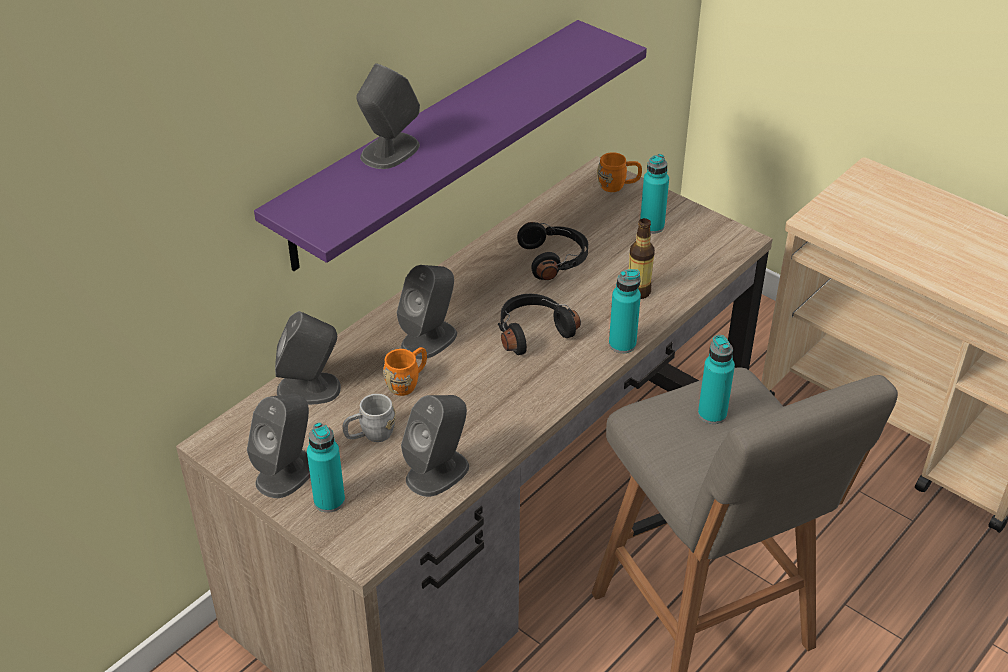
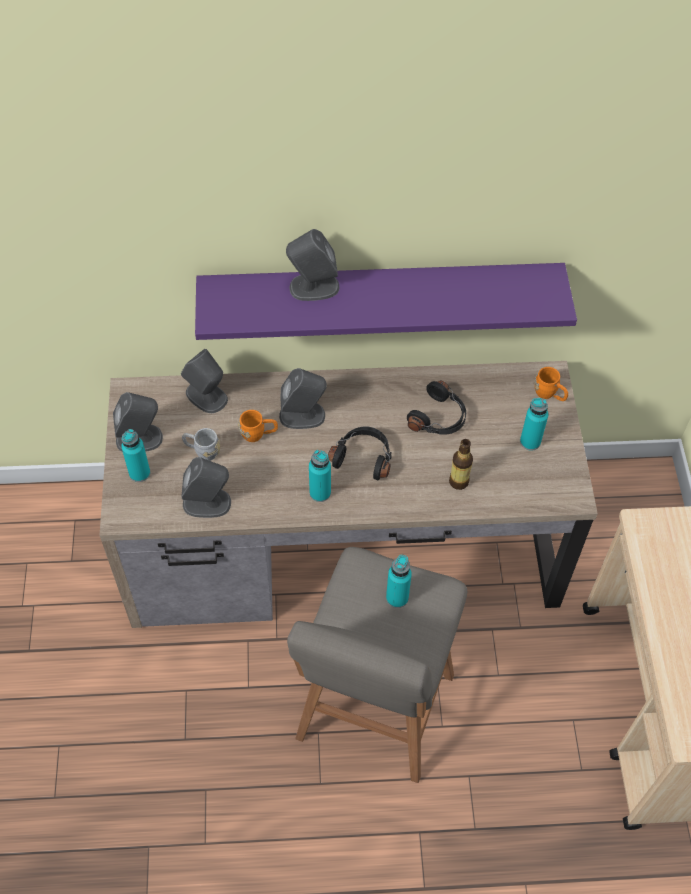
camera: 45 degrees right, 15 degrees up
(622, 344) = (402, 509): turquoise bottle -> turquoise bottle (320, 493)

